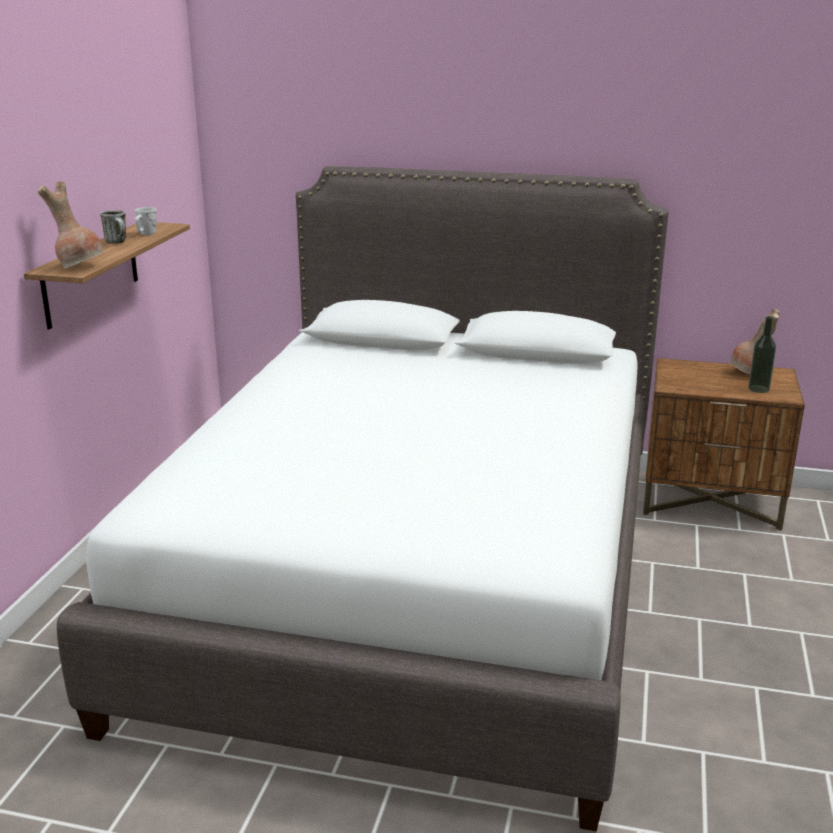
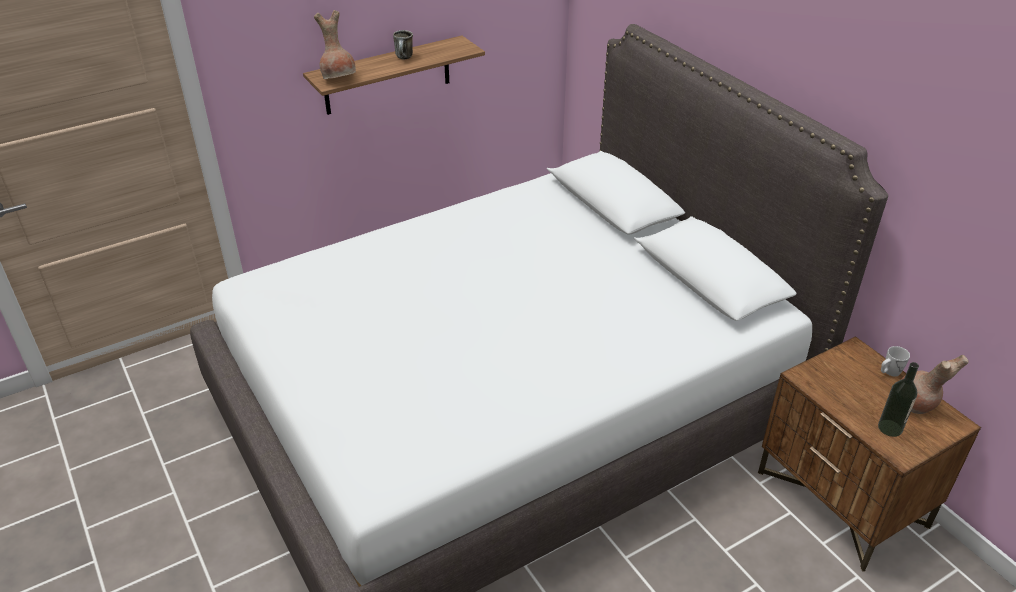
camera: 45 degrees right, 15 degrees up
(146, 234) = (437, 54): white mug -> white mug (889, 372)

